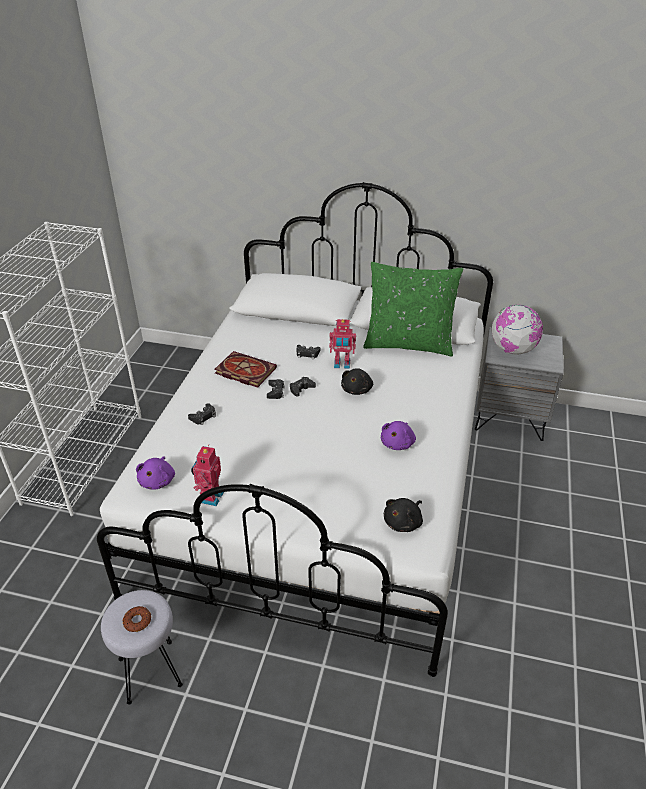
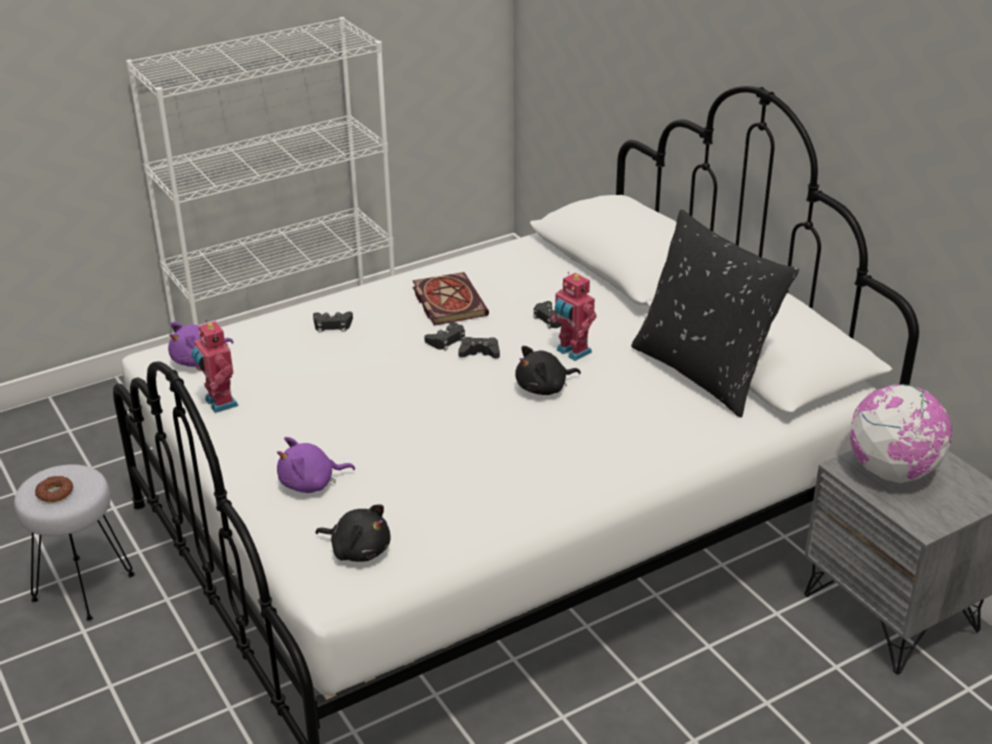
camera: 45 degrees right, 5 degrees down
(210, 497) = (219, 403): toy robot -> toy robot turned 90 degrees counterclockwise
(398, 443) = (492, 471): purple plush toy -> purple plush toy (311, 483)
(404, 522) = (358, 550): black plush toy -> black plush toy turned 150 degrees counterclockwise
(408, 344) = (704, 372): green pillow -> black pillow

